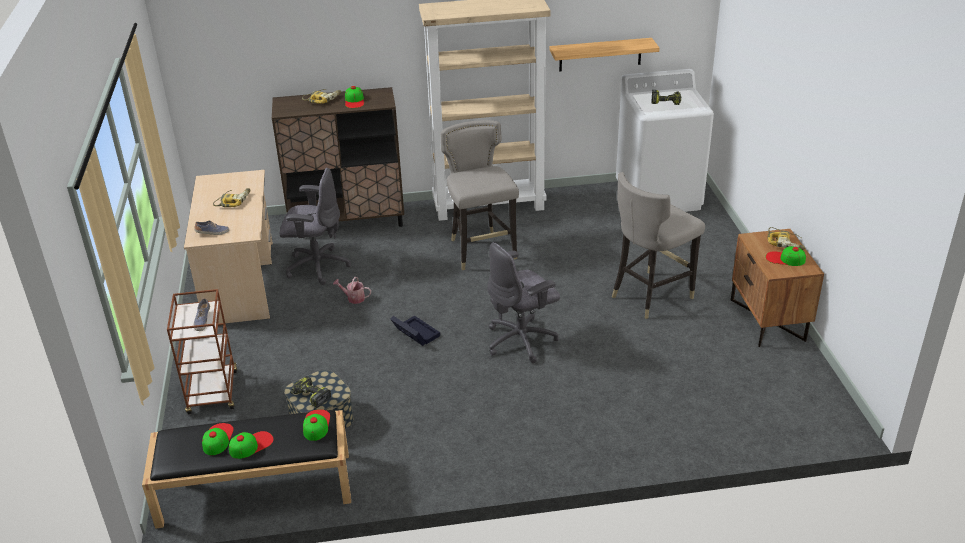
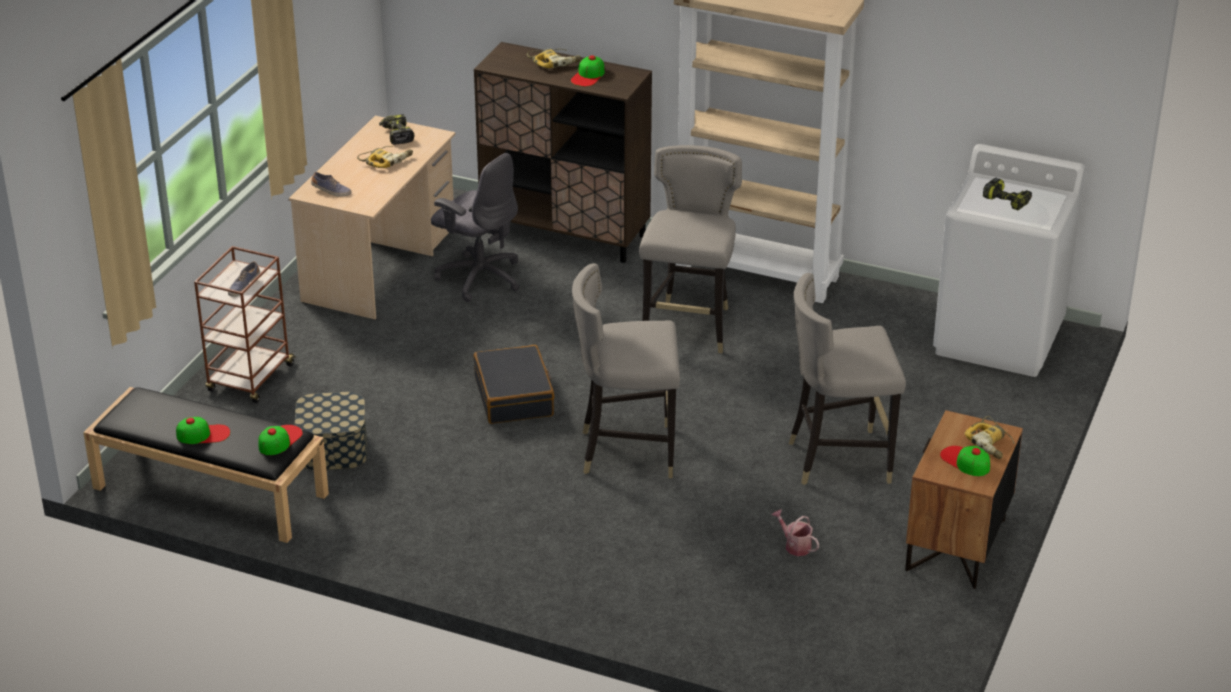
camera: 30 degrees right, 0 degrees up
(217, 439) = (178, 416): cap -> none
(310, 396) = (318, 415): power drill -> power drill (396, 135)
(353, 298) = (485, 330): watering can -> watering can (795, 545)
(414, 333) = (514, 396): black storage box -> black suitcase
(522, 340) = (627, 451): grey office chair -> grey stool
(600, 54) = (947, 105): shelf -> none

